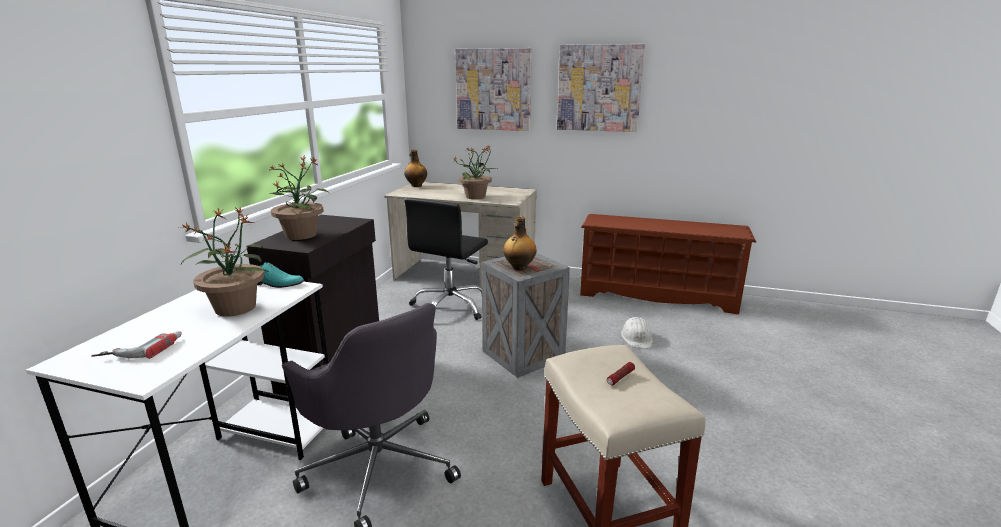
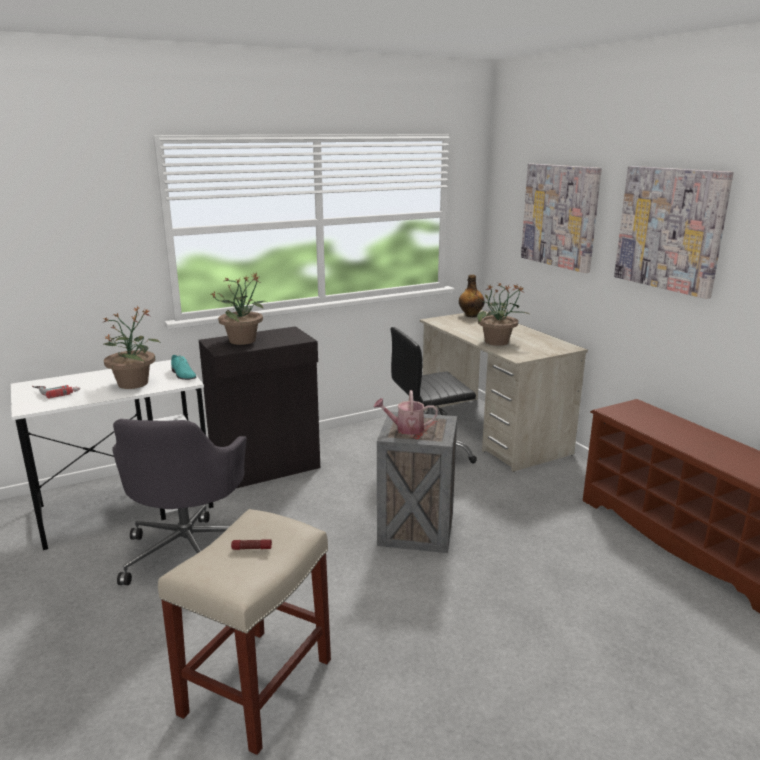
camera: 45 degrees right, 0 degrees up
(519, 267) = (405, 428): bottle -> watering can
(637, 338) = (563, 574): white hard hat -> none

